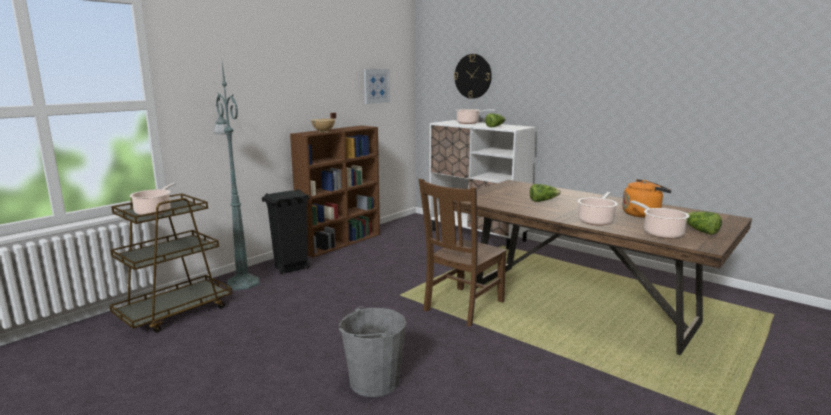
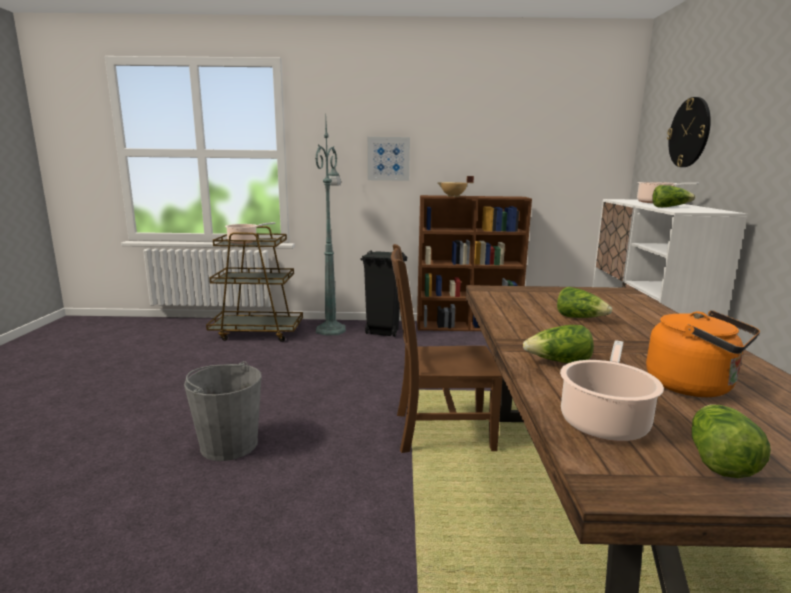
camera: 50 degrees right, 0 degrees up
(376, 86) = (558, 149): picture -> picture (388, 159)
(596, 221) = (558, 362): cooking pot -> lettuce

